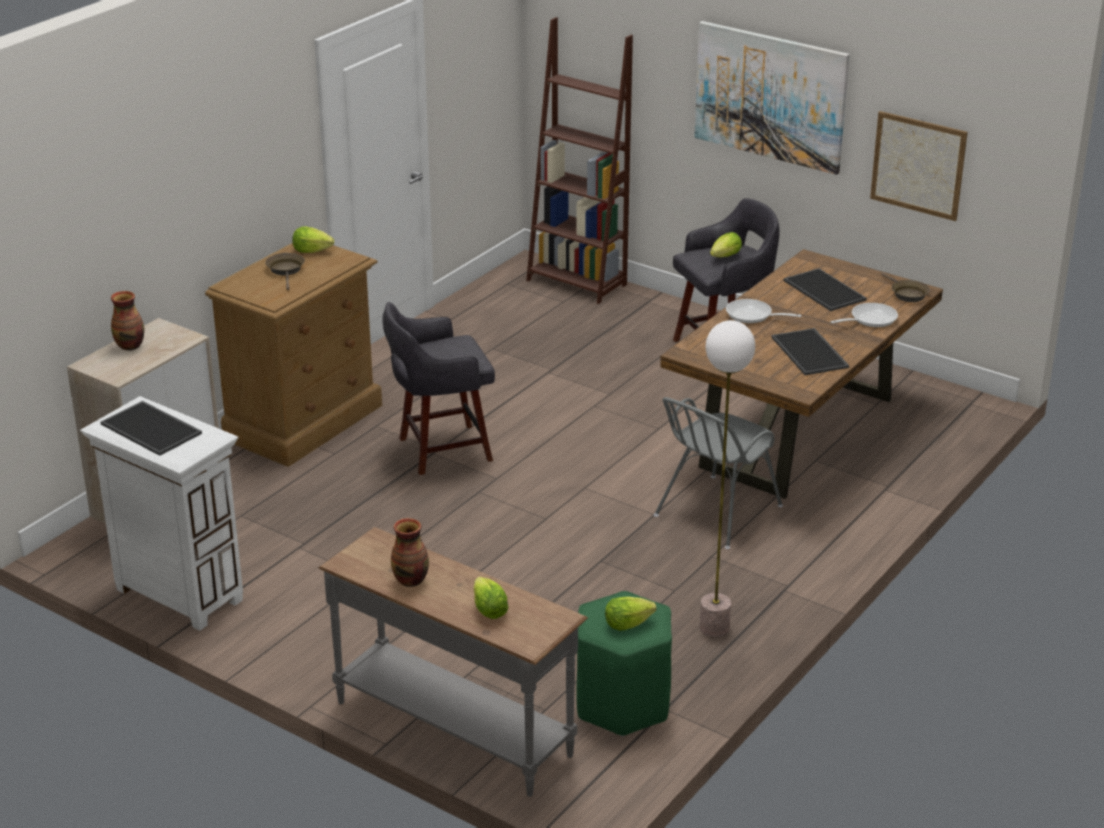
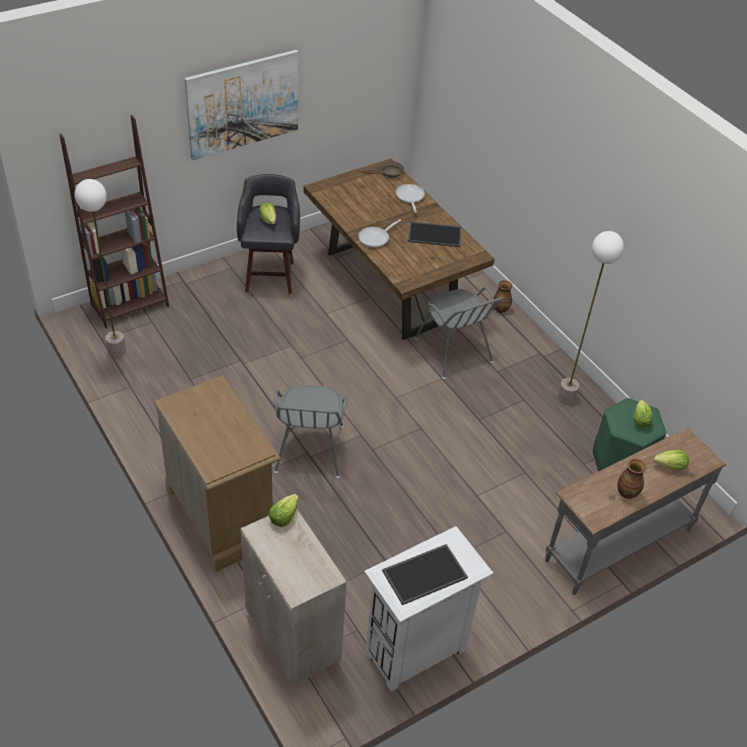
camera: 70 degrees left, 15 degrees up
(130, 345) = (280, 557): vase -> vase (500, 308)
(286, 270) = (210, 429): brown frying pan -> none
(311, 251) = (186, 405): lettuce -> lettuce (283, 517)
(440, 450) = (309, 451): grey stool -> grey chair
(498, 296) = (116, 350): none -> floor lamp
(822, 290) = (362, 200): tray -> none
(918, 164) = (346, 95): picture -> none

